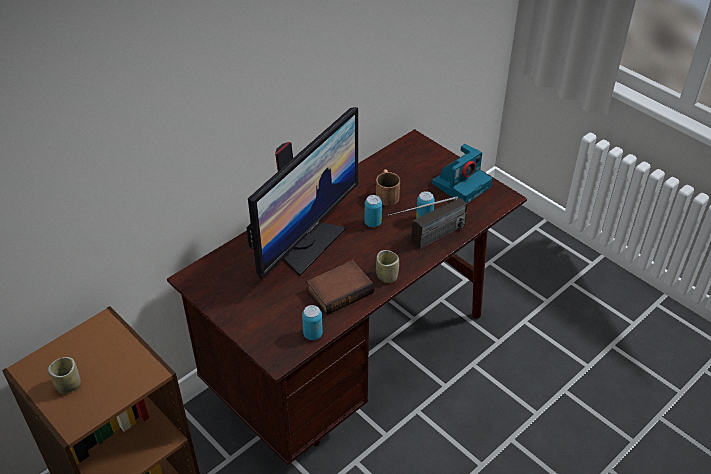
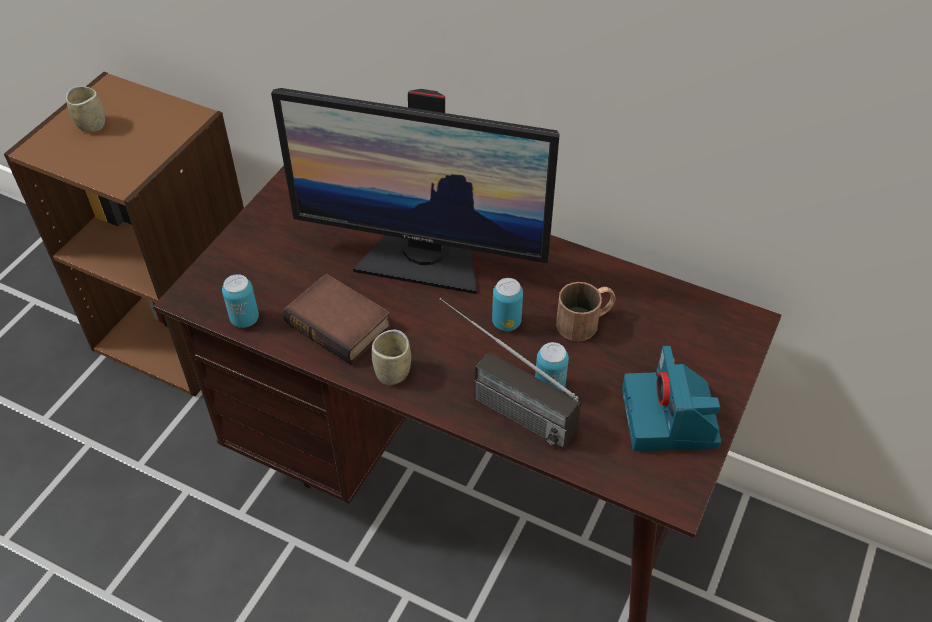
camera: 70 degrees right, 5 degrees up
(461, 184) = (671, 419): camera -> camera turned 60 degrees clockwise

